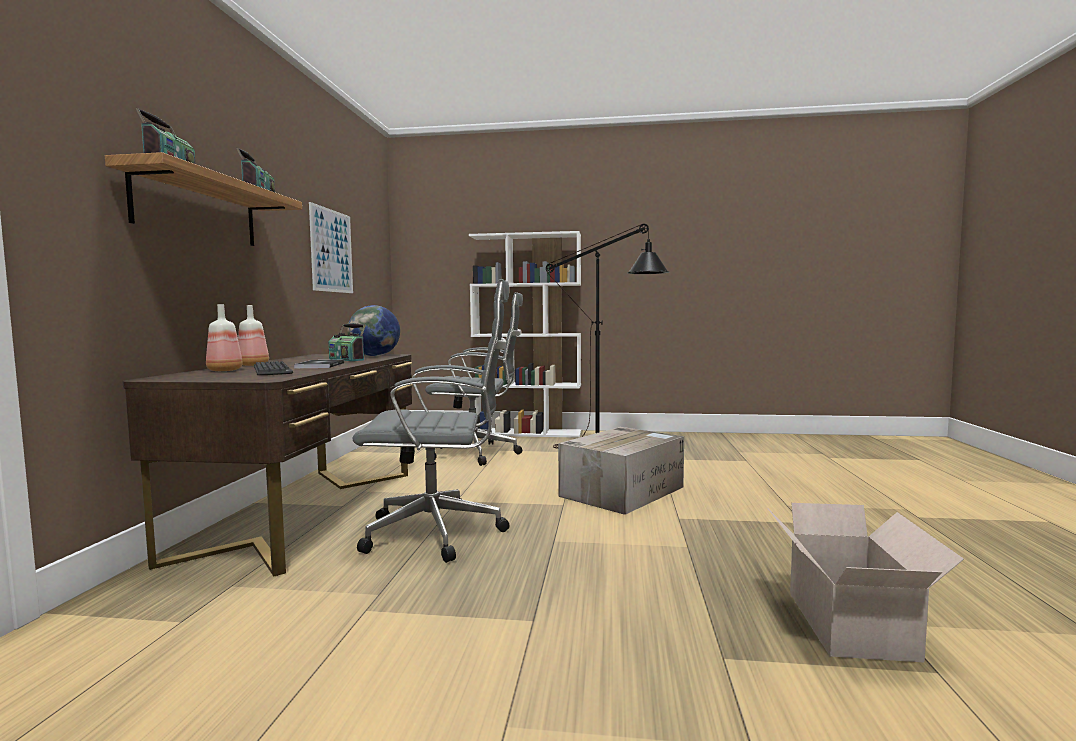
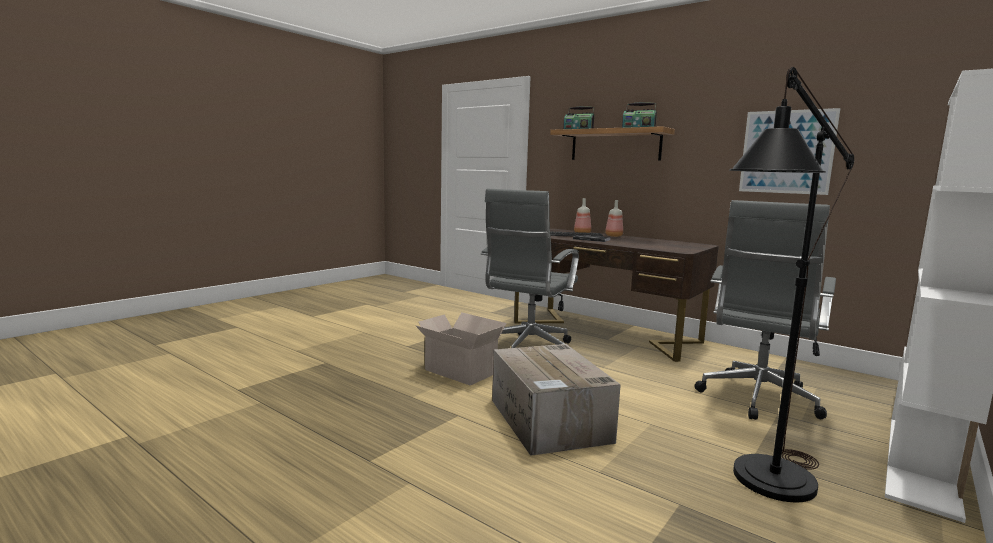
camera: 120 degrees right, 5 degrees up
(347, 359) = (638, 244): radio -> none
(375, 356) = (672, 248): globe -> none
(850, 626) = (282, 392): cardboard box -> cardboard box (459, 371)

